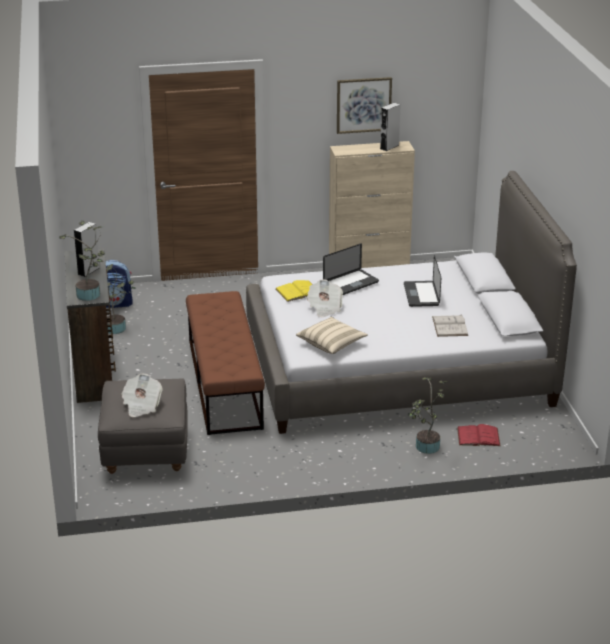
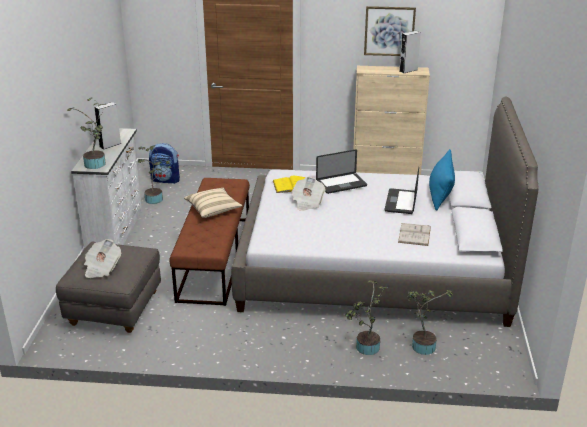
camera: 15 degrees right, 0 degrees up
(95, 371) = (116, 232): brown dresser -> white dresser
(331, 344) = (295, 236): beige pillow -> beige pillow (213, 210)
(457, 281) = (440, 194): none -> blue pillow
(478, 436) = (421, 345): red book -> potted plant

